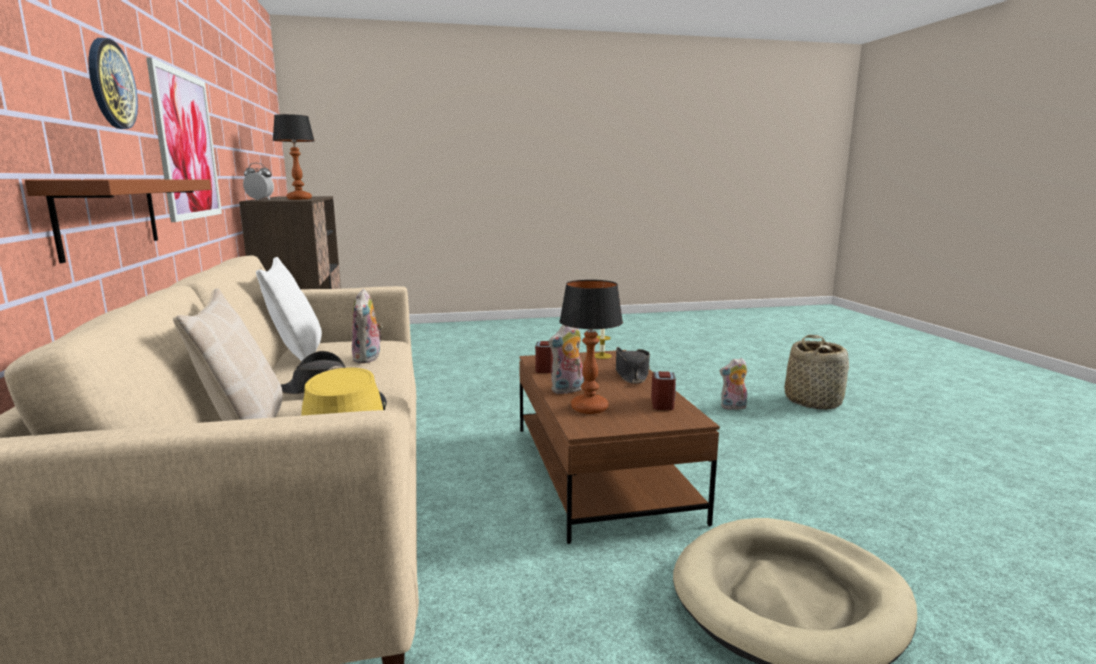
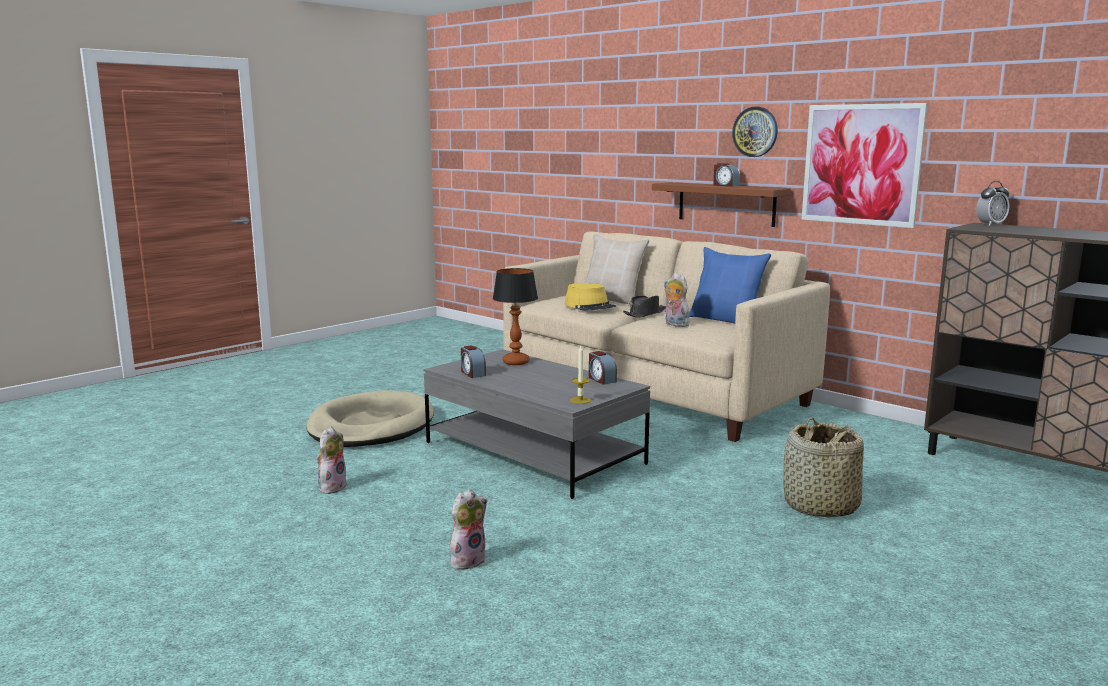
camera: 145 degrees right, 0 degrees up
(137, 178) = (725, 185): none -> alarm clock
(297, 354) = (726, 320): white pillow -> blue pillow
(299, 199) = (1010, 230): table lamp -> none
(567, 390) = (550, 368): plush toy -> plush toy (332, 487)
(600, 471) = (534, 453): brown coffee table -> grey coffee table
(631, 374) = (525, 389): black hat -> none
(813, 401) = (353, 613): basket -> basket (820, 506)

